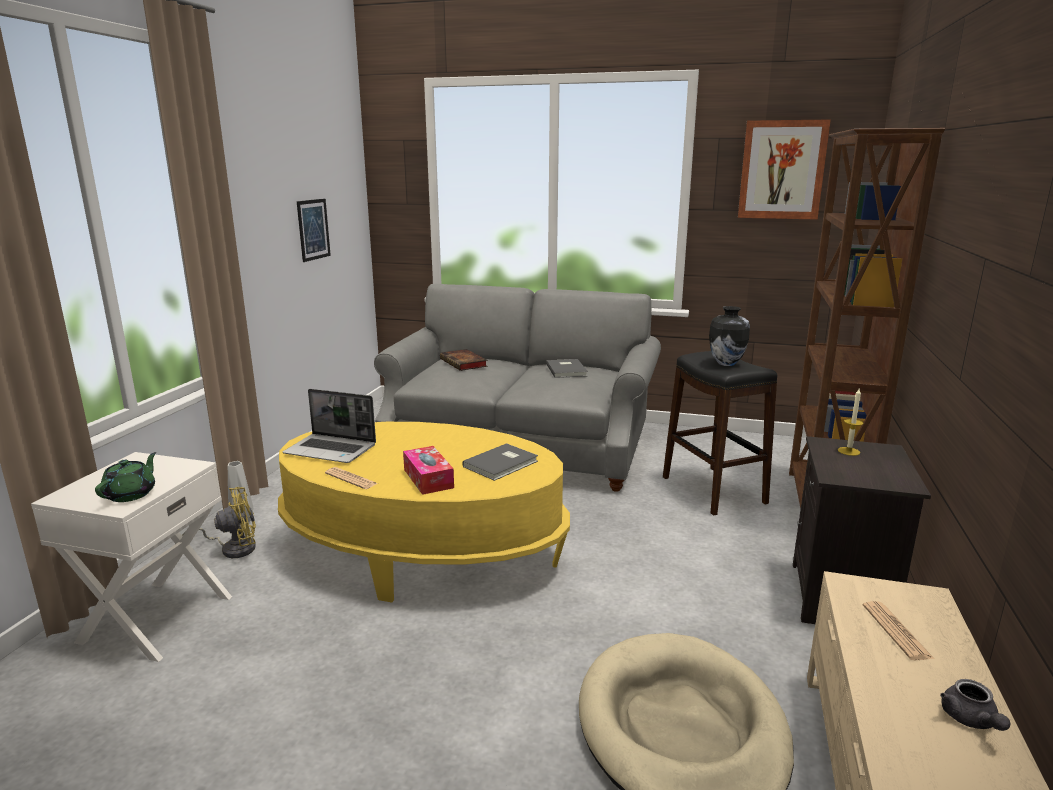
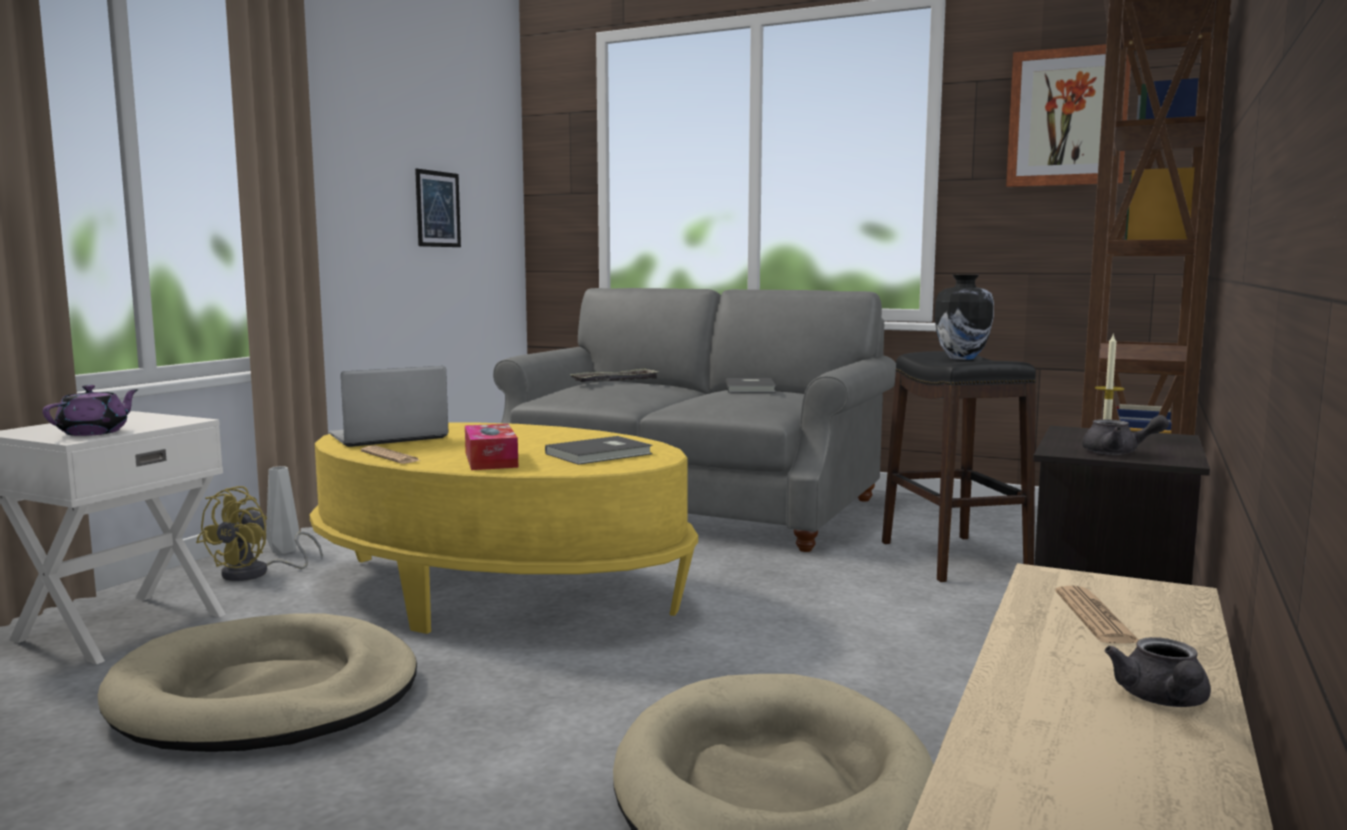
camera: 10 degrees right, 10 degrees down
(131, 494) = (95, 432): green teapot -> purple teapot
(233, 548) = (256, 573): yellow fan -> yellow fan turned 120 degrees clockwise
(303, 679) = (265, 695): none -> beige dog bed
(332, 450) = (387, 438): laptop -> laptop turned 120 degrees clockwise
(464, 363) = (615, 381): book -> tray
(868, 476) = (1118, 453): none -> grey teapot

